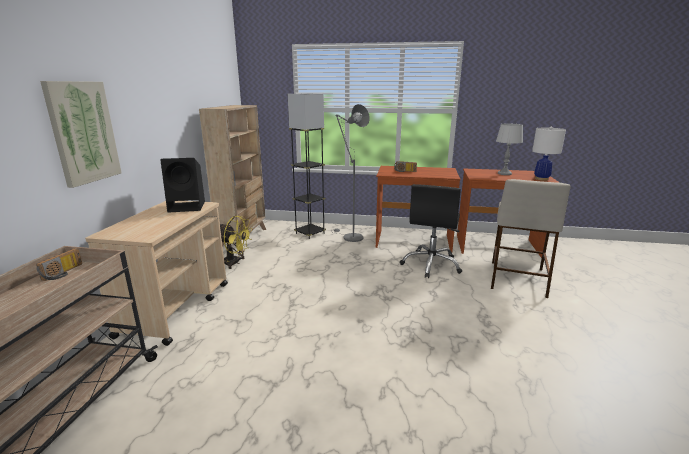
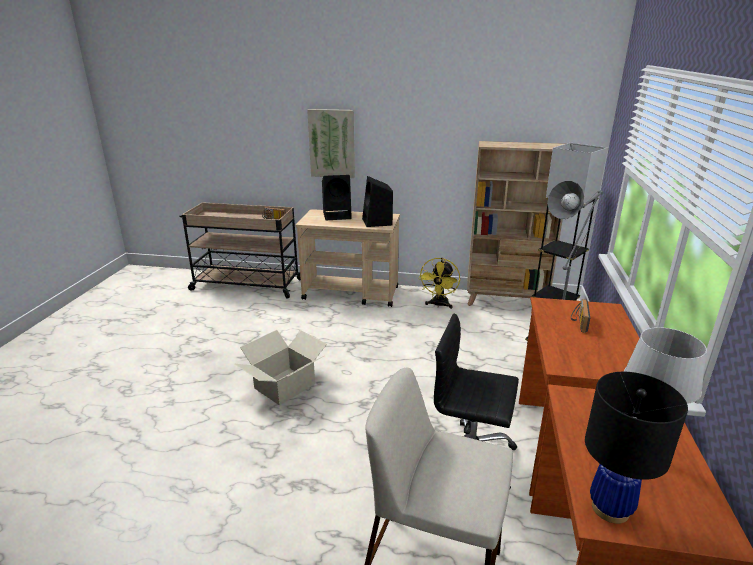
camera: 90 degrees right, 5 degrees up
(140, 222) = (338, 215): none -> black speaker
(367, 340) = (285, 386): none -> cardboard box
(541, 179) = (610, 508): white table lamp -> black table lamp

